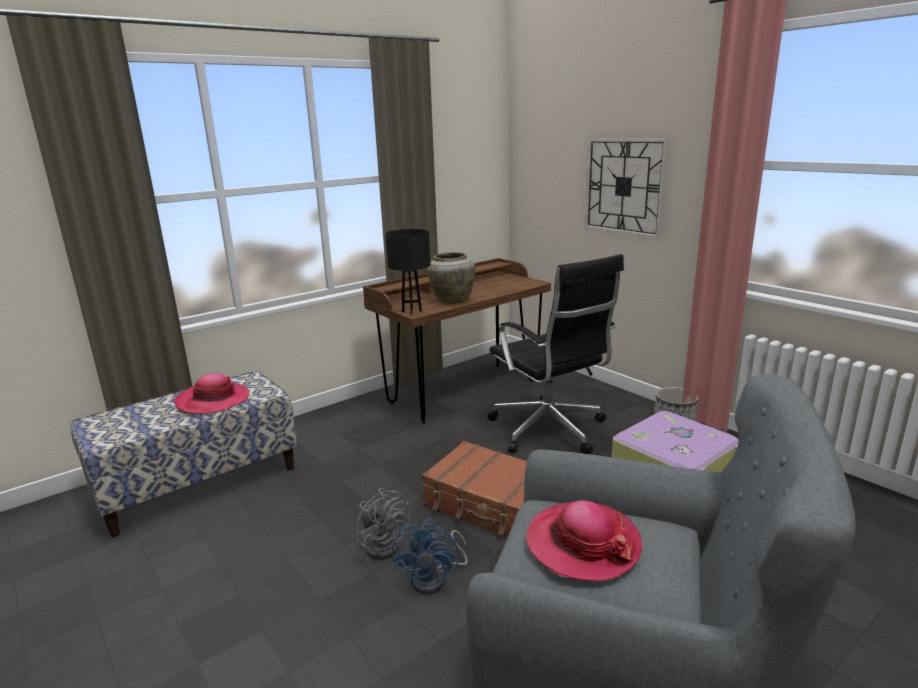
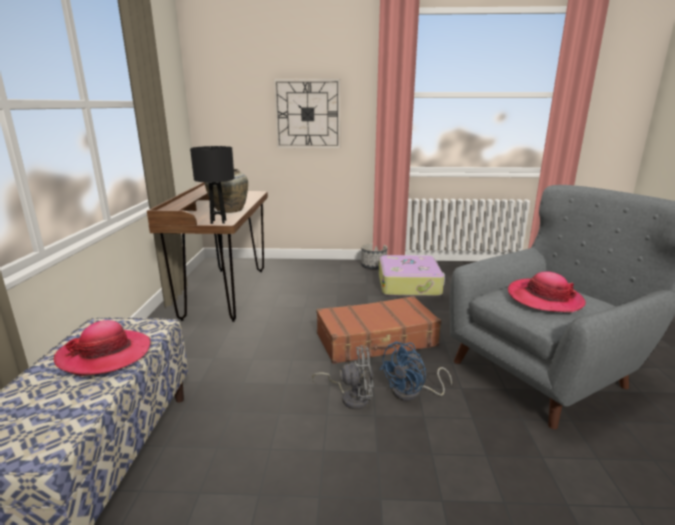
camera: 50 degrees left, 0 degrees up
(435, 578) = (412, 393): blue fan -> blue fan turned 90 degrees clockwise
(549, 431) = (322, 293): black office chair -> none

